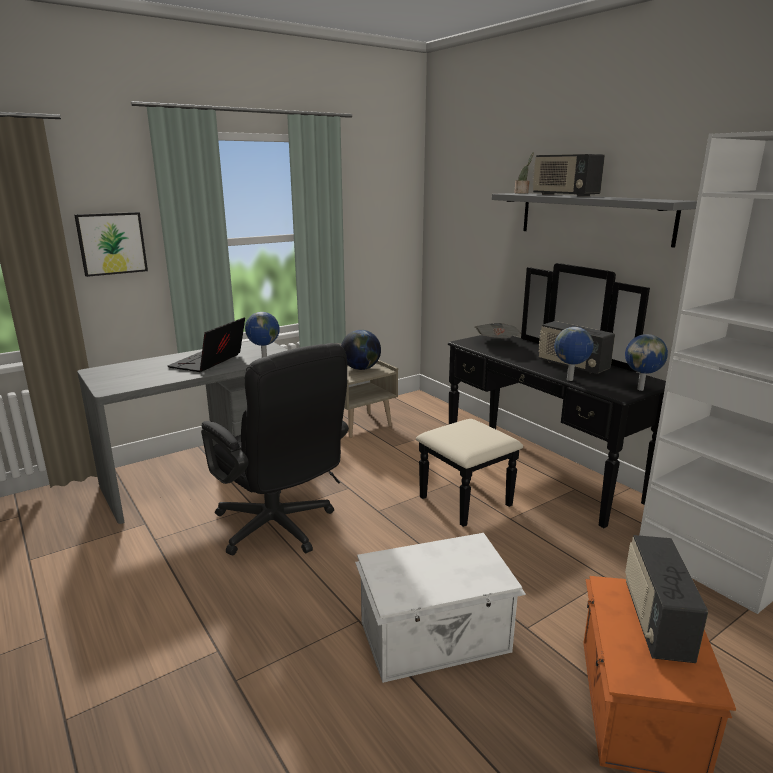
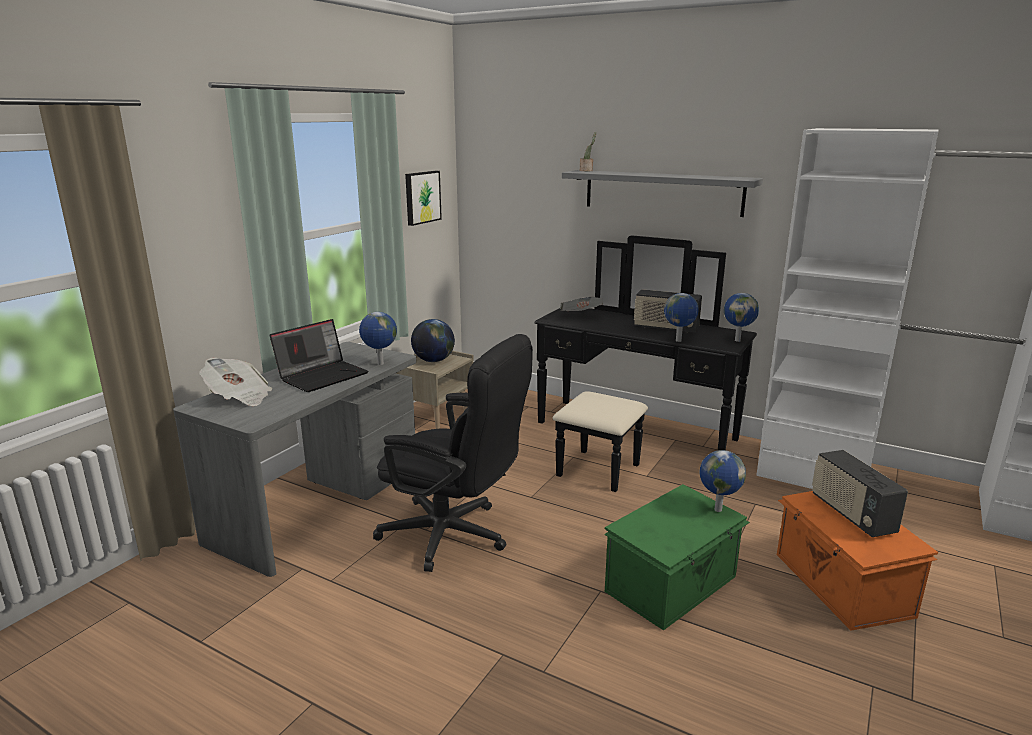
camera: 25 degrees left, 0 degrees up
(111, 243) = (185, 250): picture -> picture (422, 197)
(129, 369) = (239, 397): none -> newspaper
(209, 362) = (323, 375): laptop -> laptop turned 135 degrees counterclockwise
(436, 638) = (673, 584): white storage box -> green storage box
(494, 569) = (717, 509): none -> globe
(564, 195) = (636, 173): radio -> none

